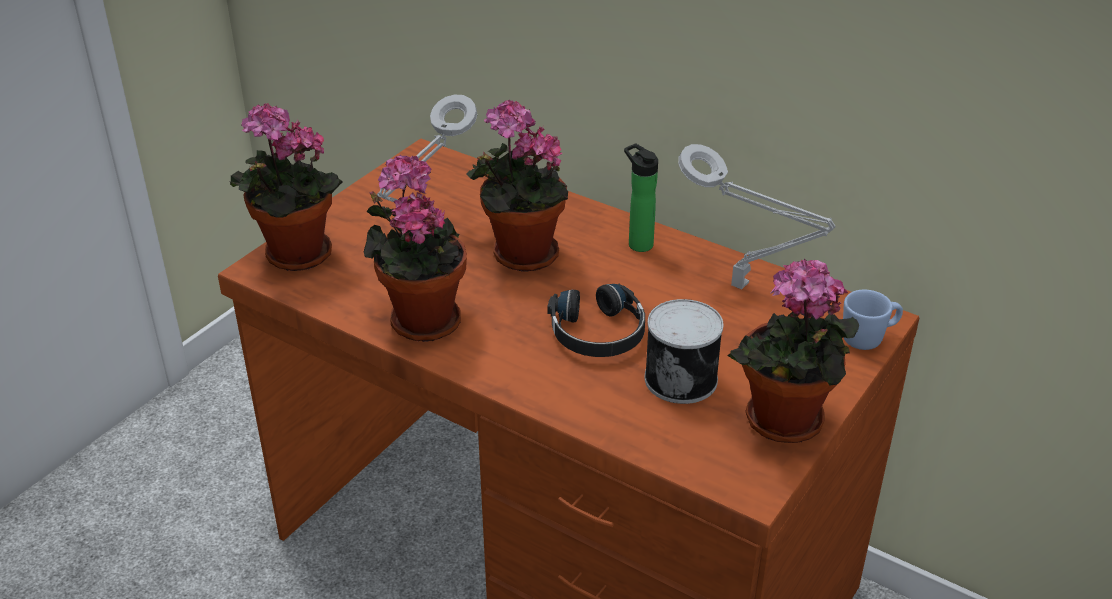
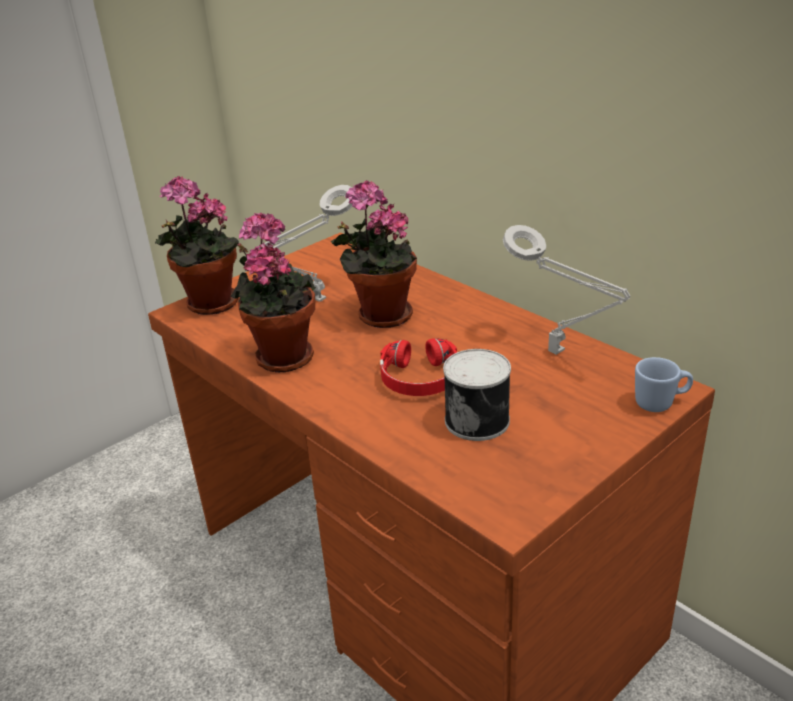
camera: 15 degrees right, 5 degrees down
(598, 333) = (420, 378): black headphones -> red headphones
(638, 243) = (480, 314): bottle -> none
(784, 425) = (557, 467): potted plant -> none

